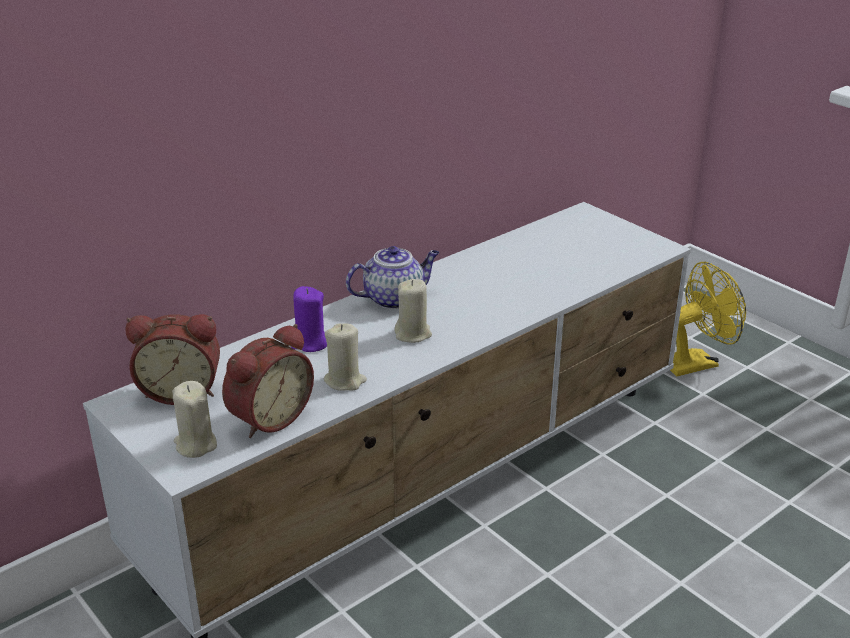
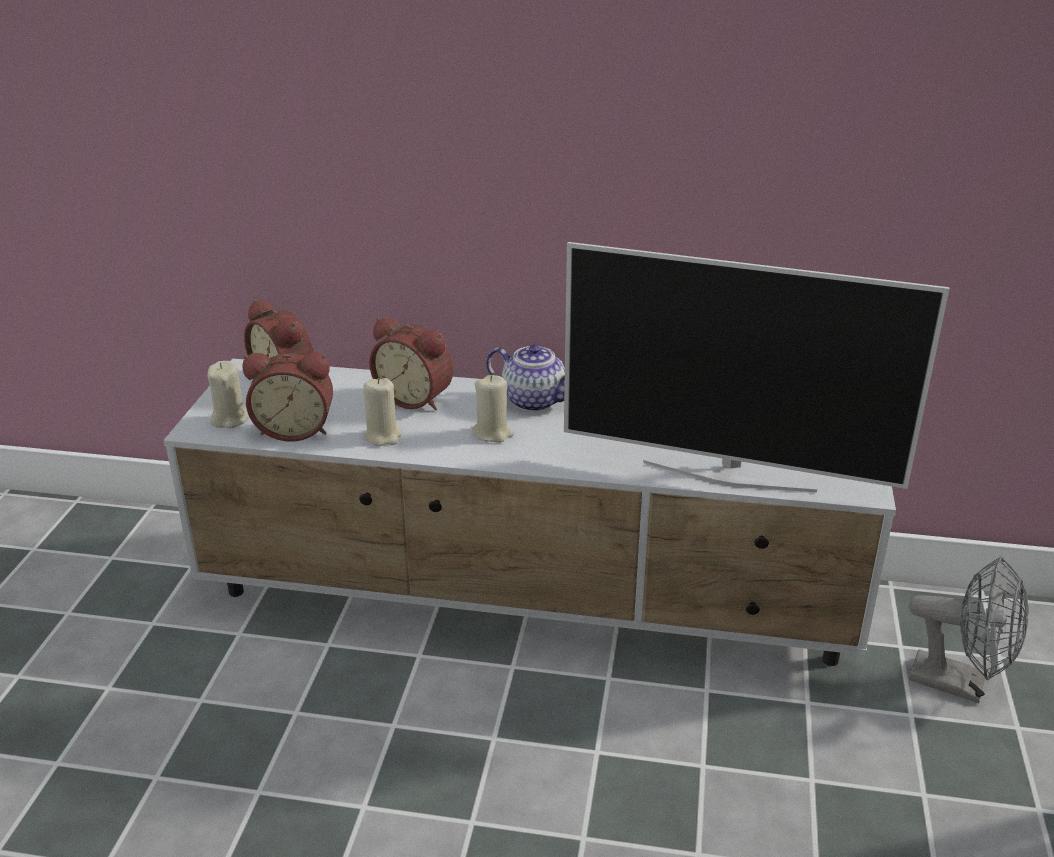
camera: 50 degrees right, 0 degrees up
(310, 343) = (416, 398): purple candle -> alarm clock
(589, 277) = (728, 475): none -> television
(696, 362) = (959, 684): yellow fan -> grey fan

